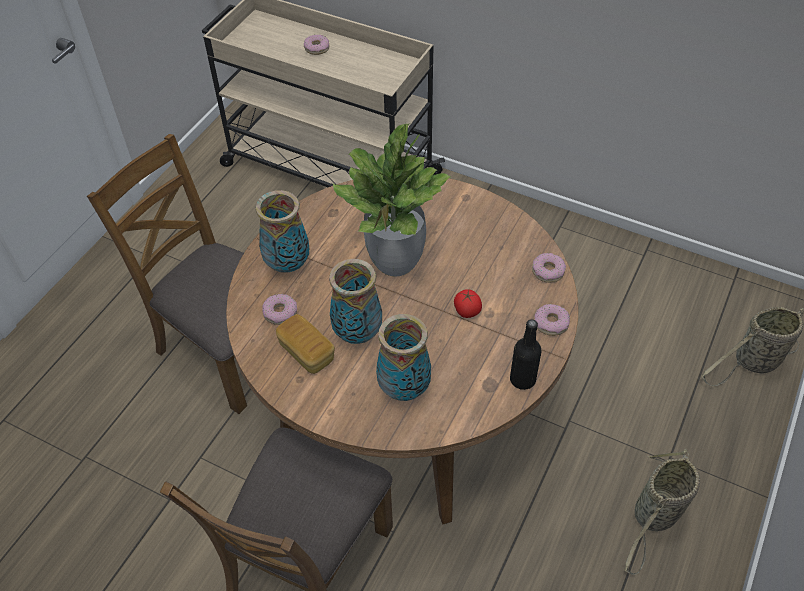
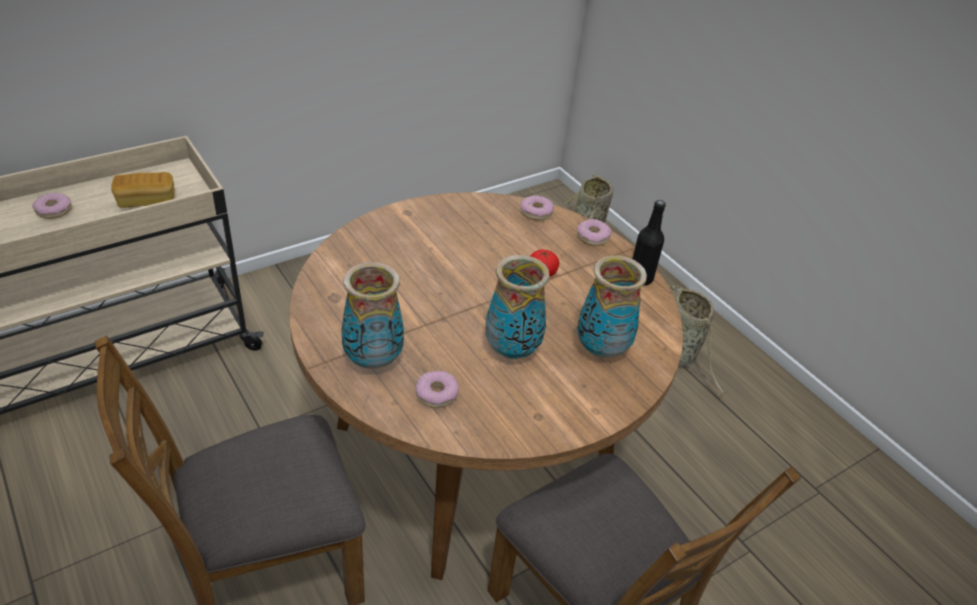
camera: 65 degrees left, 10 degrees down
(306, 352) = (507, 396): bread -> bread (146, 201)
(395, 262) = (445, 287): potted plant -> none

